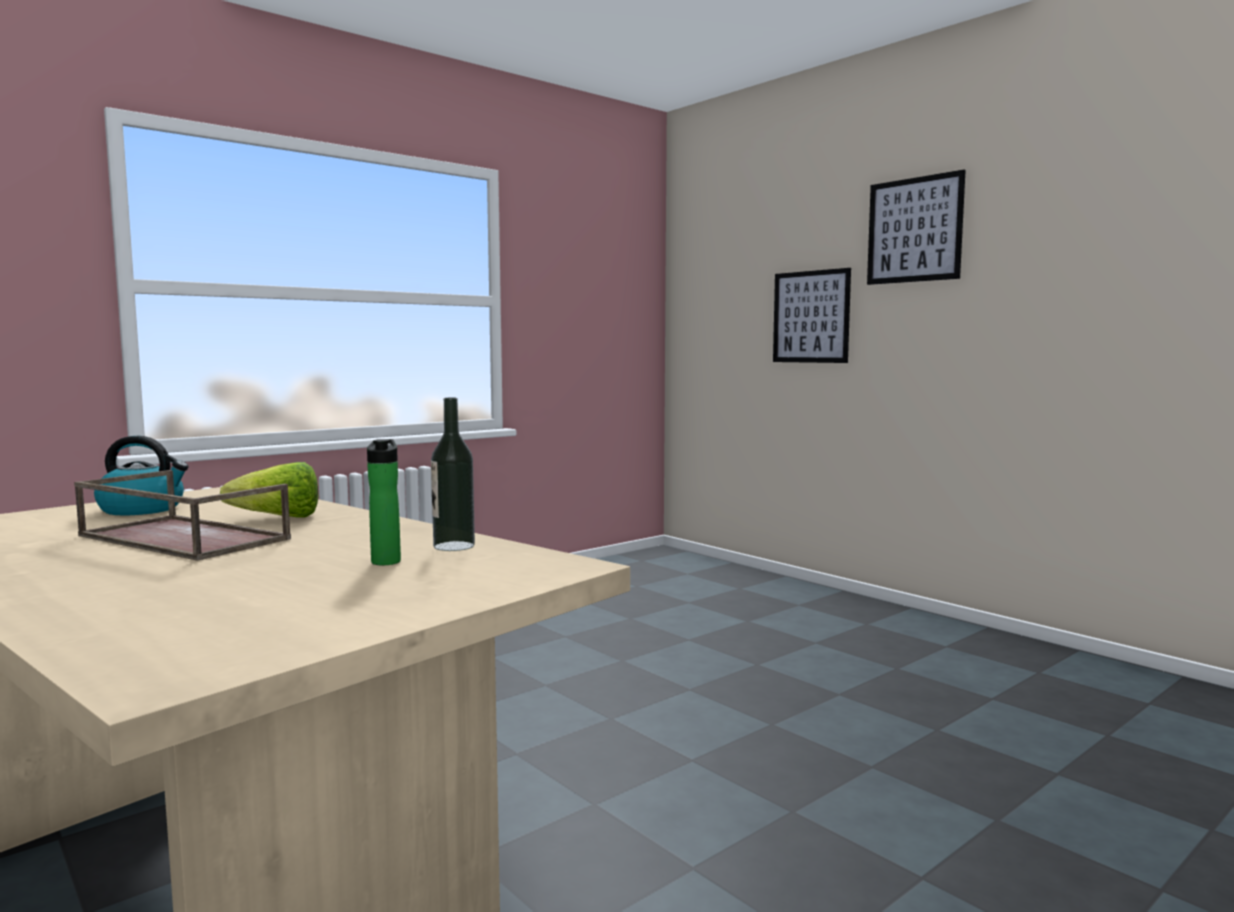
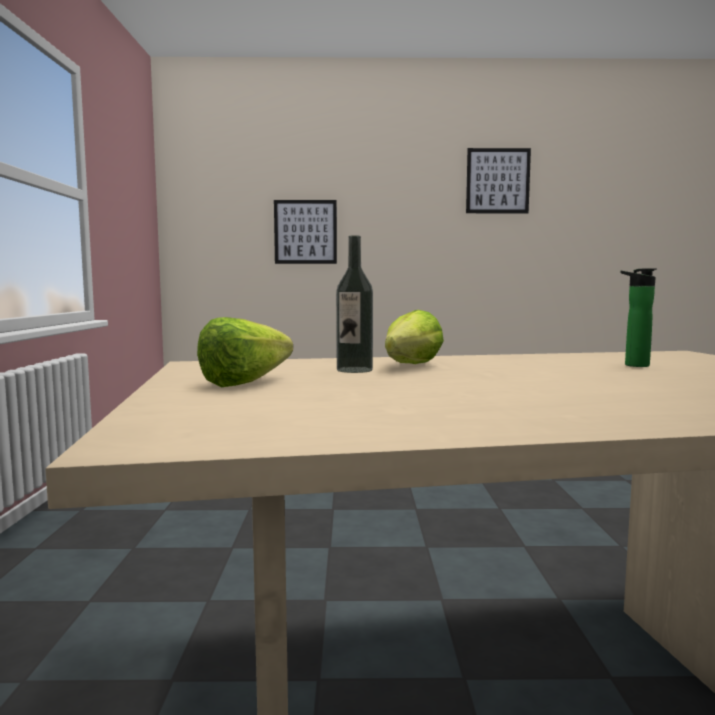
camera: 50 degrees left, 0 degrees up
(143, 509) = (254, 382): kettle -> lettuce
(180, 538) = (458, 382): brown tray -> none
(454, 546) = (596, 357): bottle -> bottle (354, 370)
(914, 230) = (381, 180): picture -> picture (497, 181)

